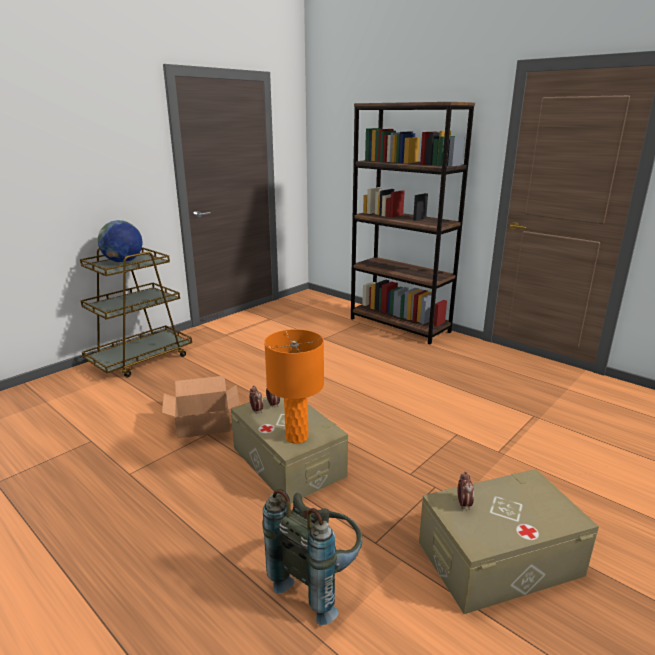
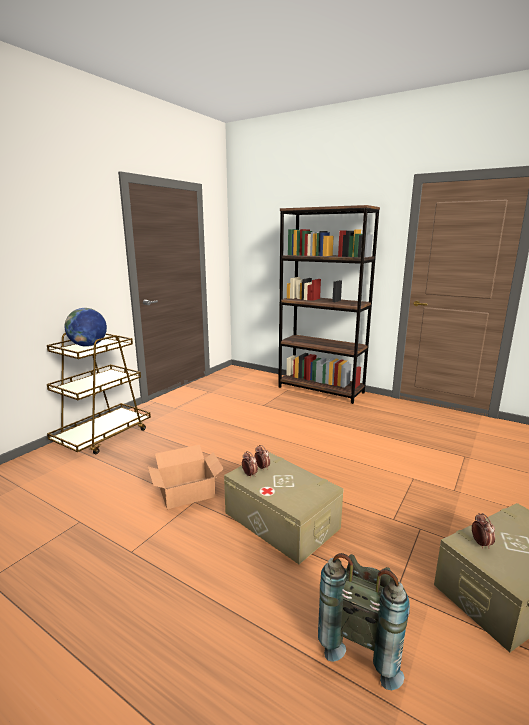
camera: 10 degrees left, 5 degrees down
(297, 437) = (299, 496): orange table lamp -> none

